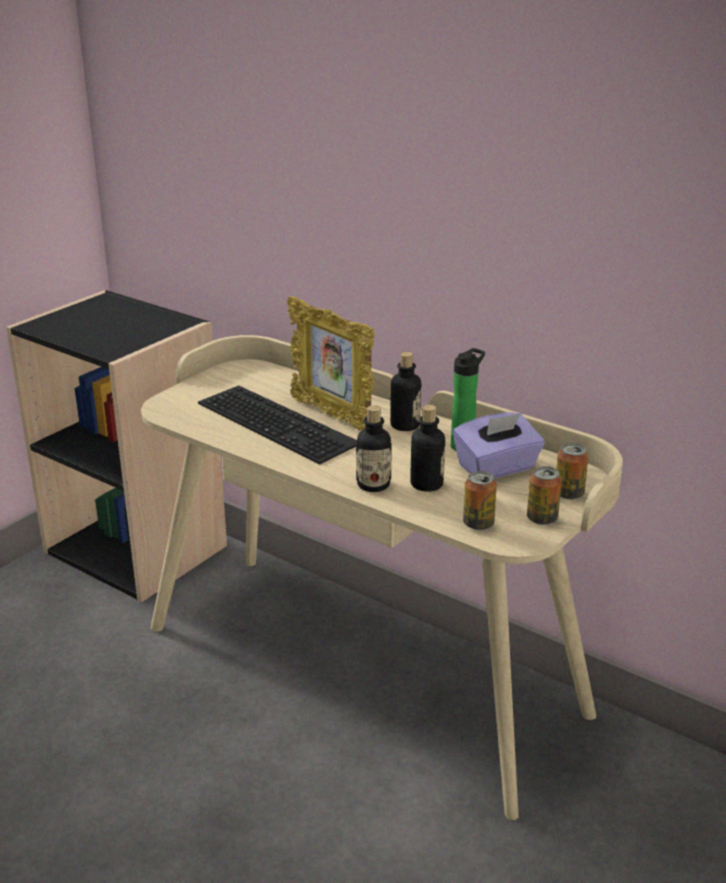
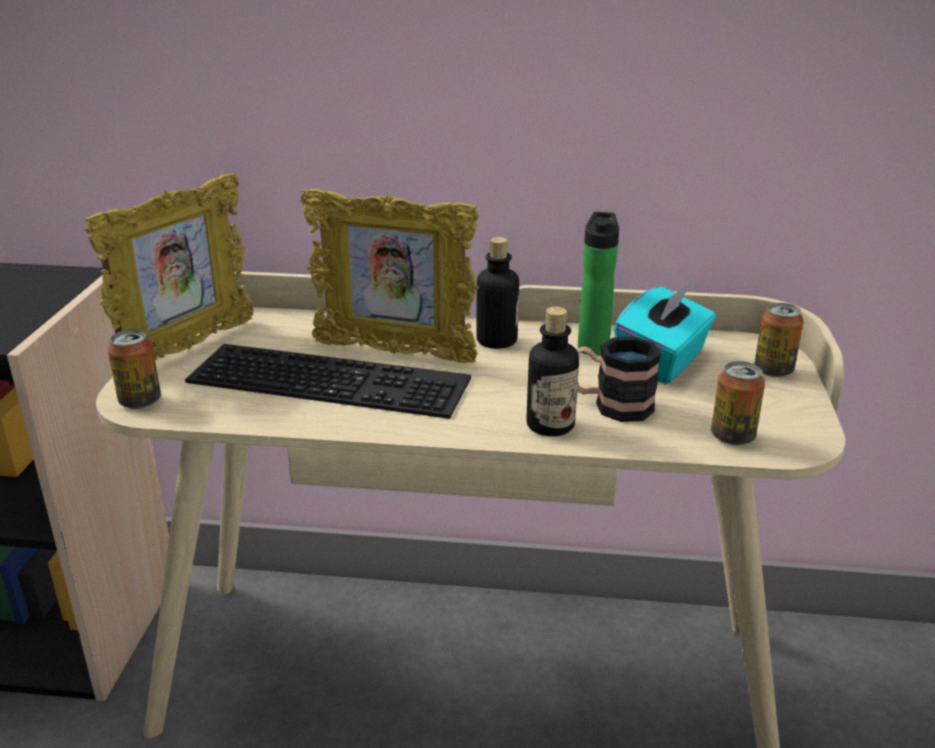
camera: 30 degrees left, 0 degrees up
(217, 383) = (187, 348): none -> picture frame
(426, 484) = (611, 405): bottle -> mug
(497, 468) = (662, 362): purple tissue box -> turquoise tissue box
(542, 519) = (787, 408): can -> can (140, 401)

